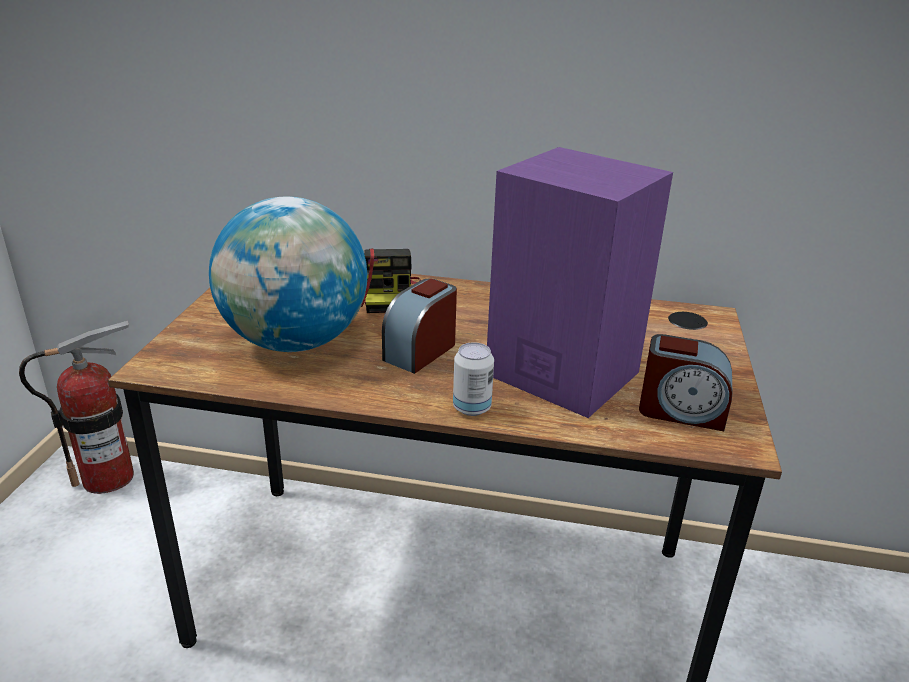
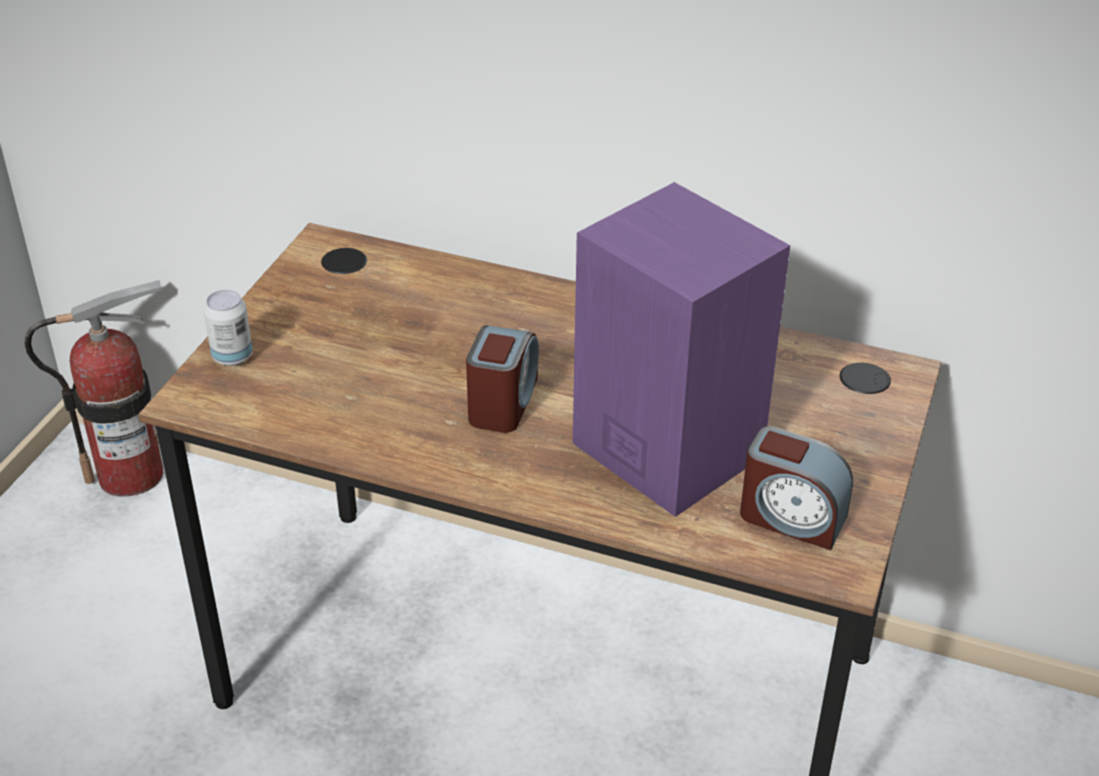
camera: 10 degrees right, 10 degrees up
(295, 342) = (355, 375): globe -> none
(389, 295) = (483, 307): camera -> none
(420, 351) = (503, 402): alarm clock -> alarm clock turned 150 degrees clockwise
(471, 408) = (543, 490): can -> can (232, 356)

